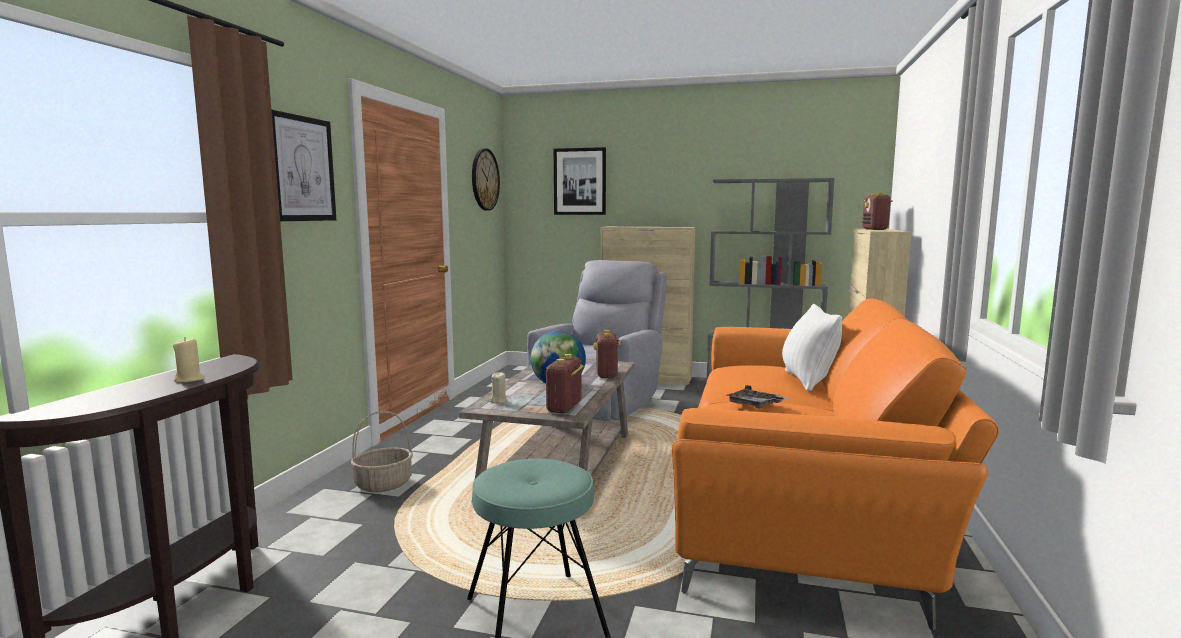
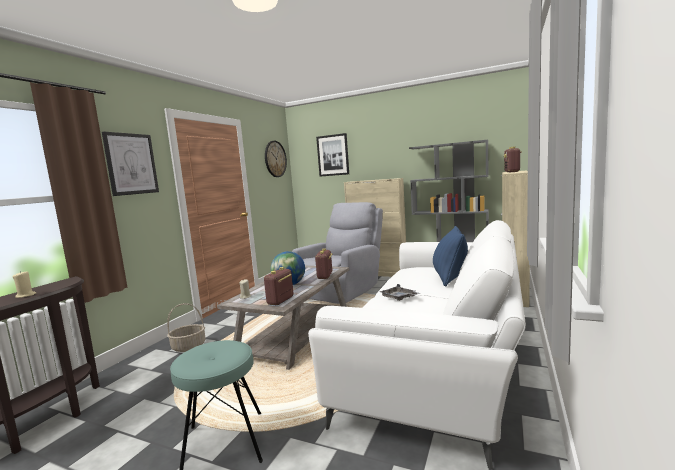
camera: 10 degrees right, 0 degrees up
(799, 493) = (440, 355): orange sofa -> white sofa
(808, 381) = (450, 278): white pillow -> blue pillow

